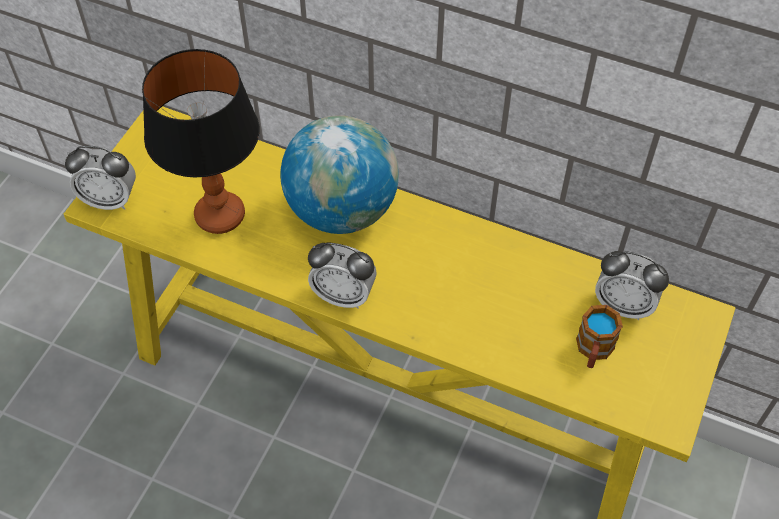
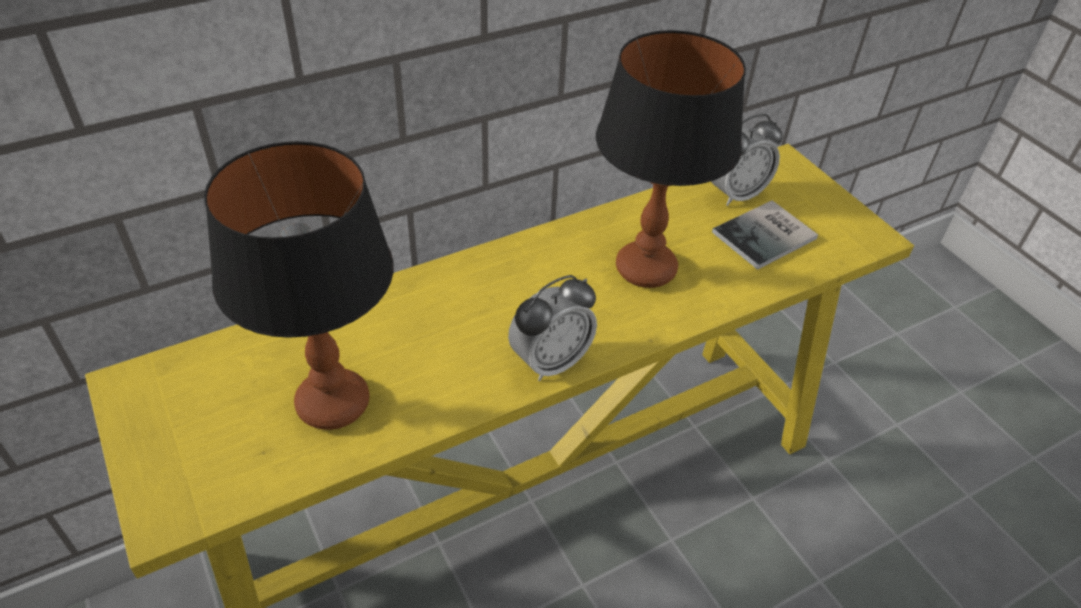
camera: 55 degrees left, 10 degrees down
(110, 200) = (176, 499): alarm clock -> none
(342, 210) = (443, 301): globe -> none
(478, 295) = (645, 269): none -> table lamp
(593, 351) = (768, 236): mug -> book

